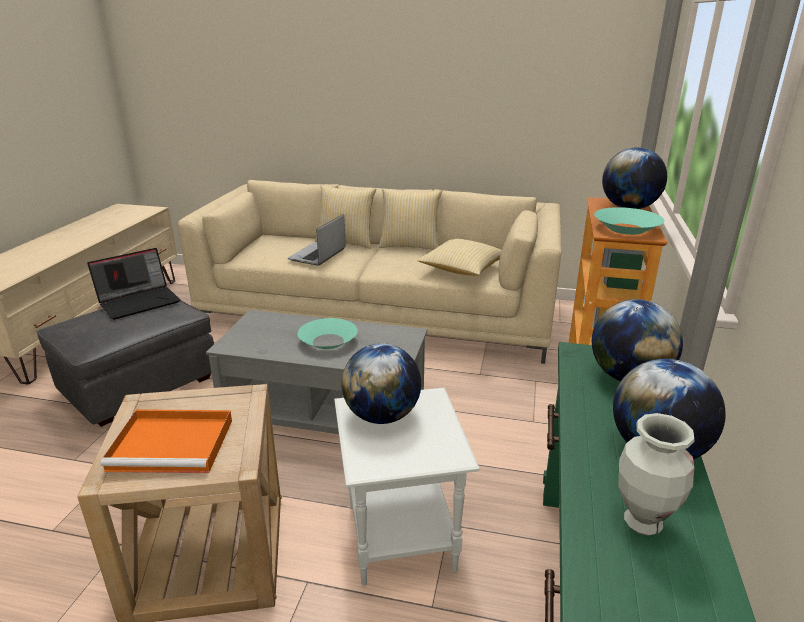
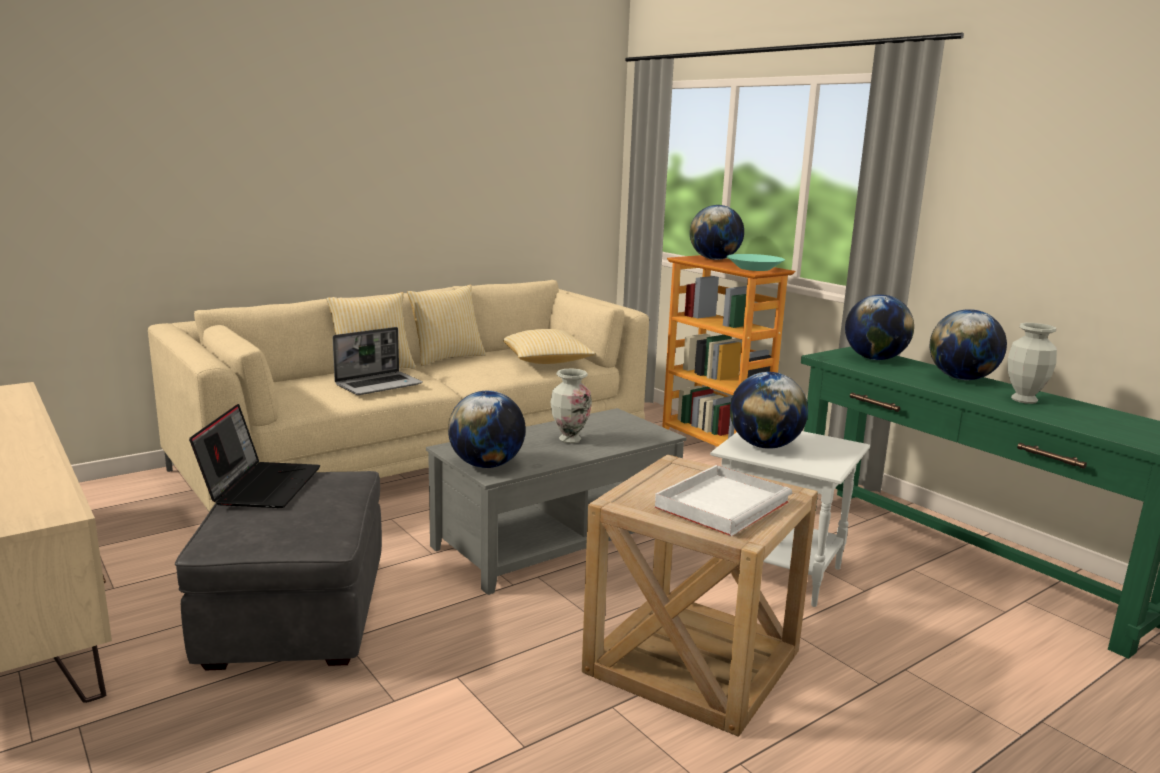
camera: 50 degrees left, 10 degrees down
(174, 444) = (723, 503): orange tray -> white tray
(240, 337) = (486, 465): none -> globe
(318, 255) = (379, 385): laptop -> laptop turned 105 degrees counterclockwise
(328, 341) = (569, 440): turquoise bowl -> vase

